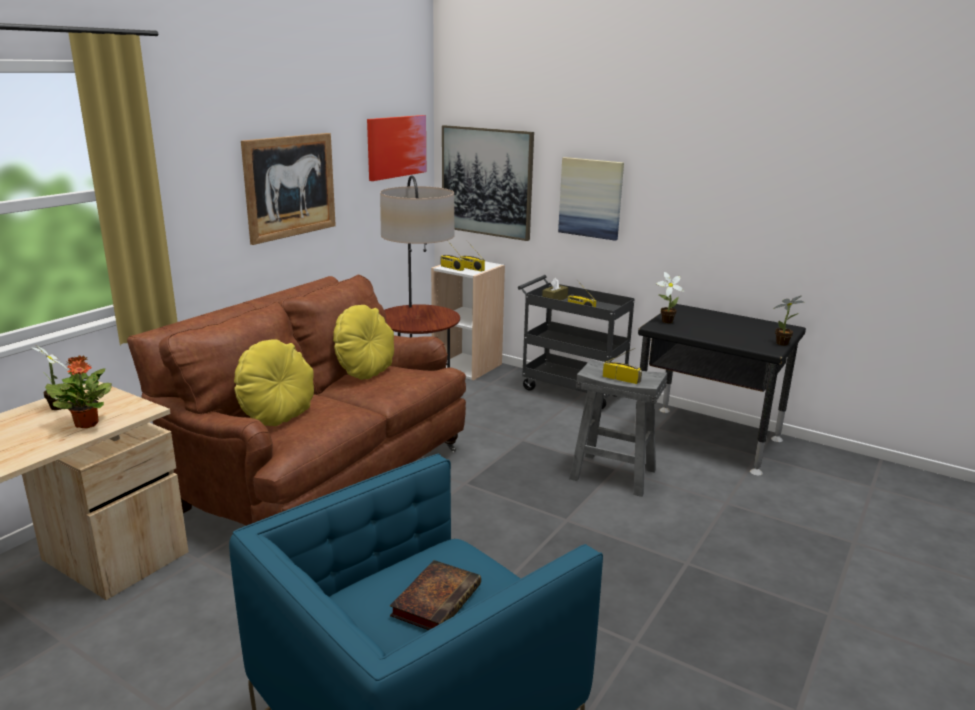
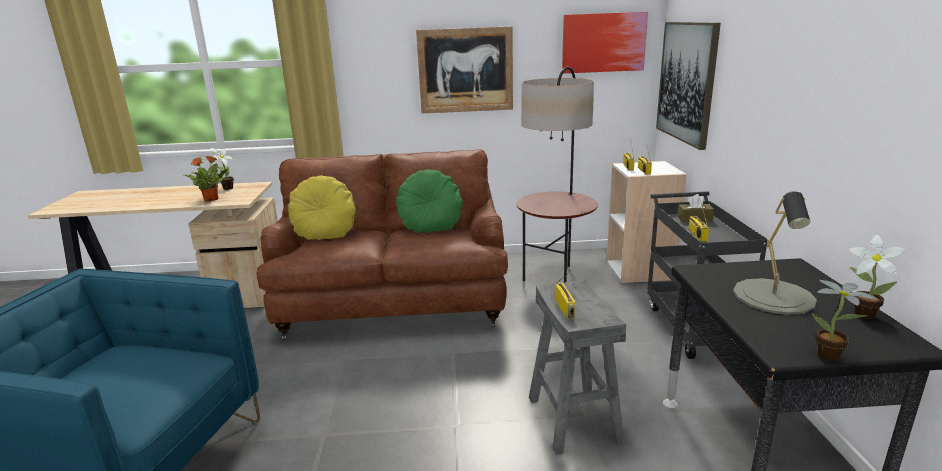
camera: 55 degrees right, 0 degrees up
(365, 373) = (431, 229): yellow pillow -> green pillow
(437, 599) = (117, 379): book -> none
(591, 198) = (752, 103): picture -> none
(665, 321) = (723, 270): potted plant -> potted plant (861, 313)
(711, 326) = (774, 296): none -> grey table lamp

